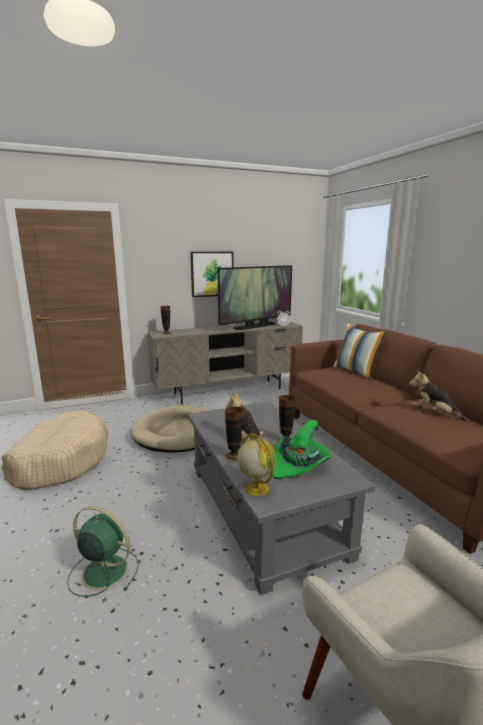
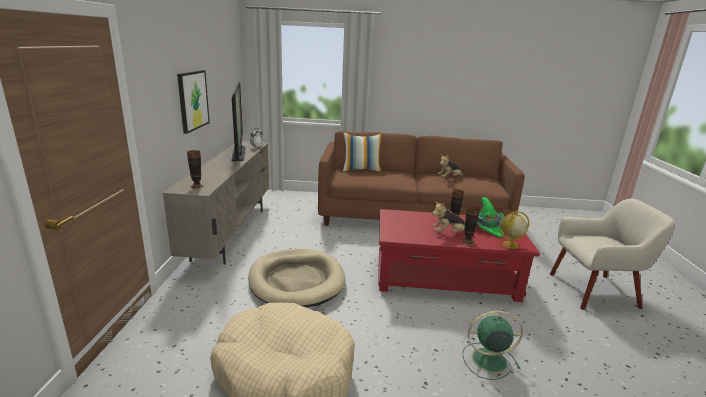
camera: 65 degrees left, 5 degrees up
(103, 571) = (487, 360): green fan -> green fan turned 45 degrees clockwise
(263, 510) = (445, 277): grey coffee table -> red coffee table

